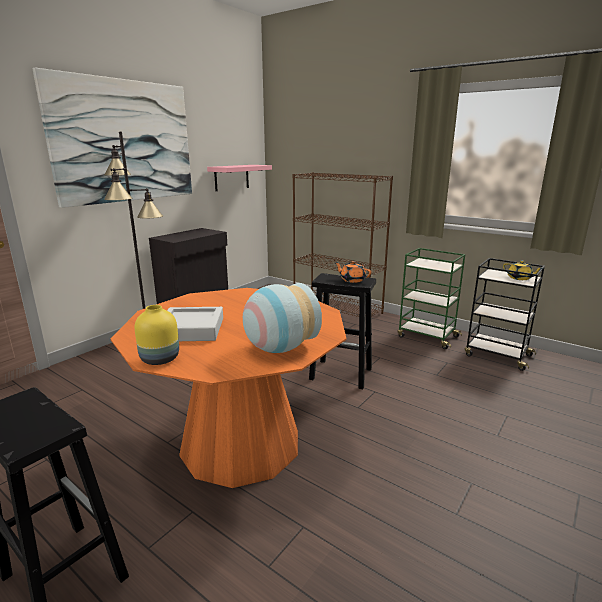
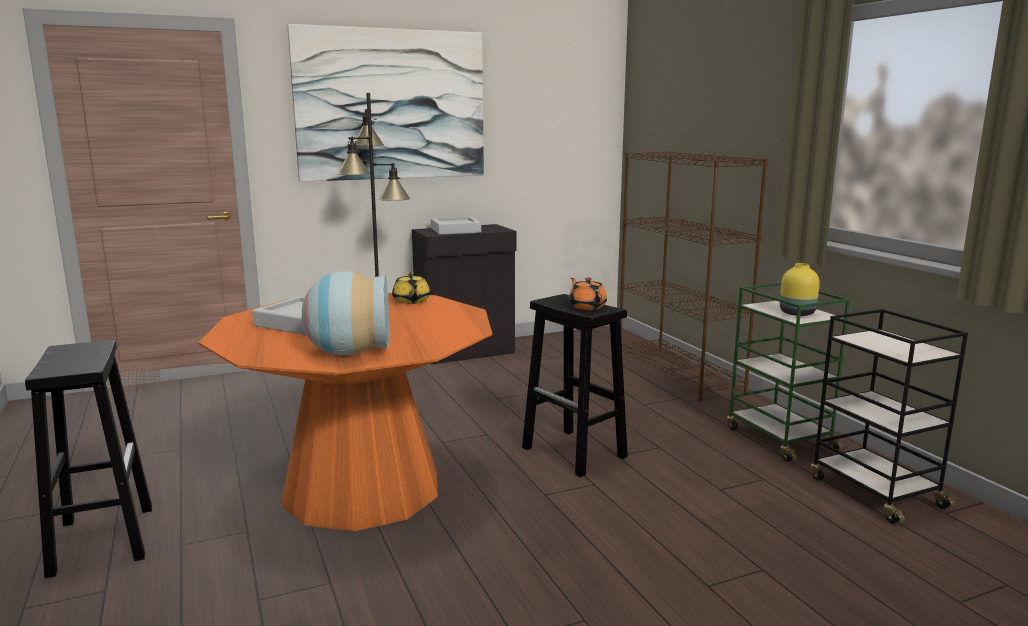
camera: 30 degrees right, 5 degrees down
(160, 358) = (231, 339): yellow vase -> yellow vase (797, 313)
(184, 235) = (455, 230): none -> grey tray
(231, 177) = (556, 156): pink shelf -> none
(519, 278) = (908, 349): yellow teapot -> yellow teapot (411, 301)

